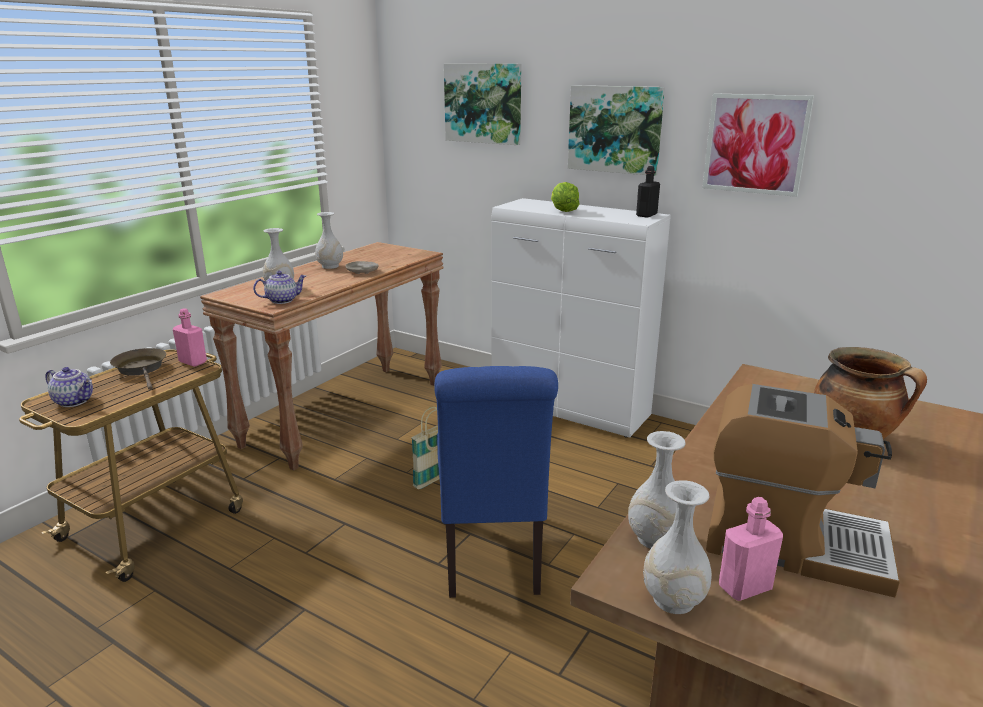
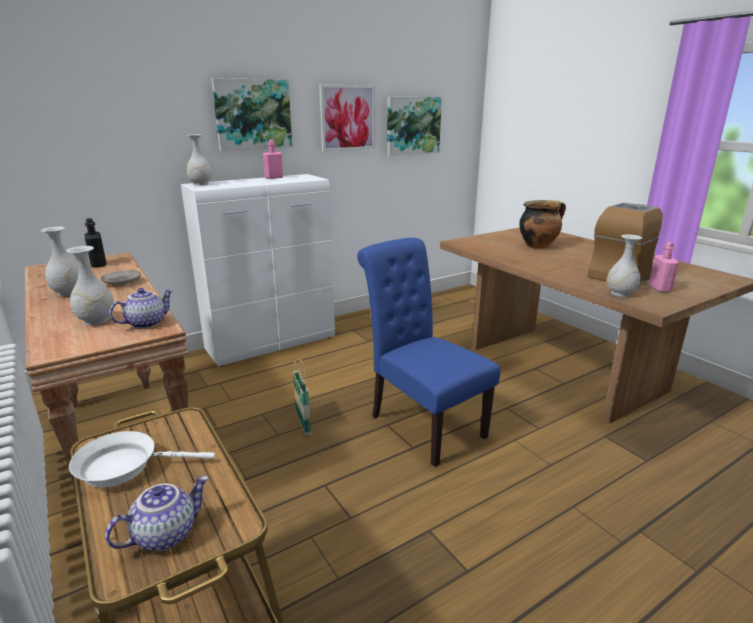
camera: 65 degrees left, 0 degrees up
(142, 369) = (124, 466): brown frying pan -> white frying pan
(193, 362) = (155, 425): pink bottle -> pink bottle (274, 177)
(282, 300) = (146, 323): teapot -> teapot turned 45 degrees clockwise
(483, 103) = (113, 97): picture -> picture (412, 125)
(491, 558) = (421, 423): blue chair -> blue chair turned 150 degrees counterclockwise
(563, 211) = (252, 183): lettuce -> none
(646, 215) = (301, 176): black bottle -> black bottle (98, 264)
(672, 599) = (670, 301): white vase -> white vase (200, 184)

